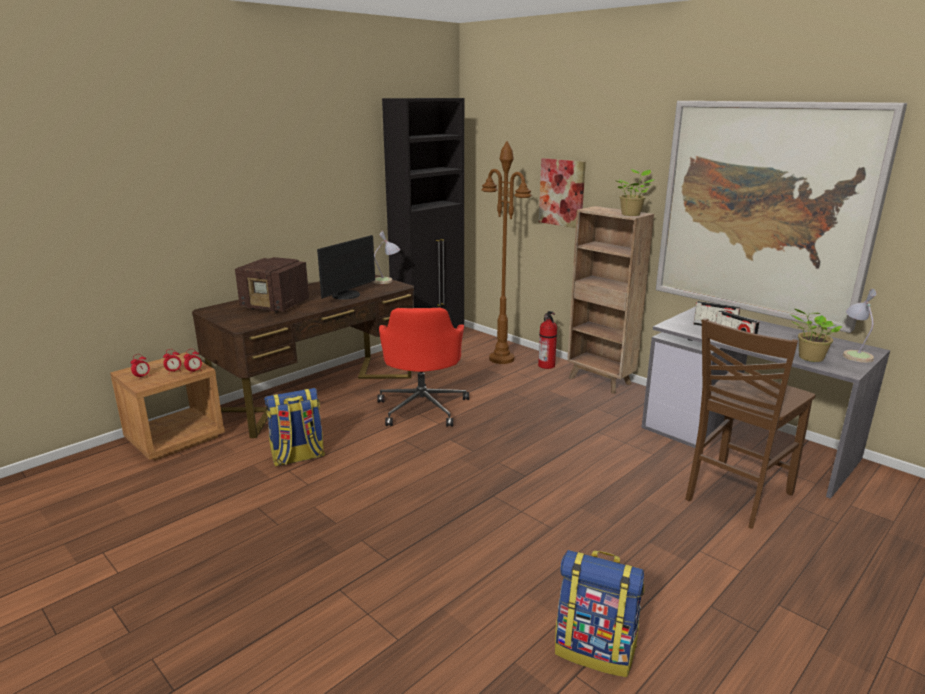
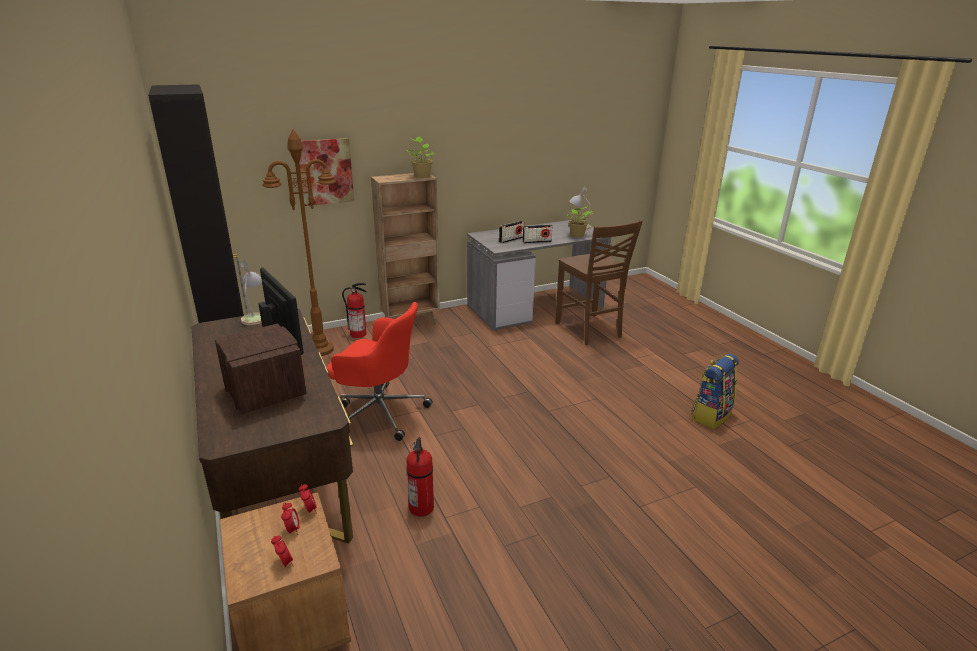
camera: 70 degrees left, 5 degrees up
(276, 305) = (265, 392): radio -> radio turned 75 degrees counterclockwise
(297, 457) = (422, 508): backpack -> fire extinguisher
(764, 210) = (501, 152): picture -> none

